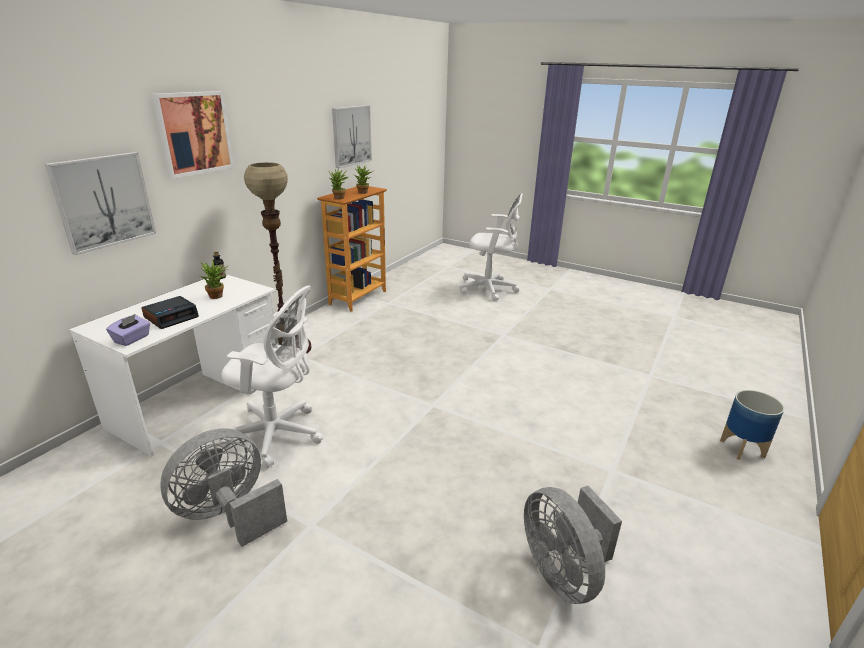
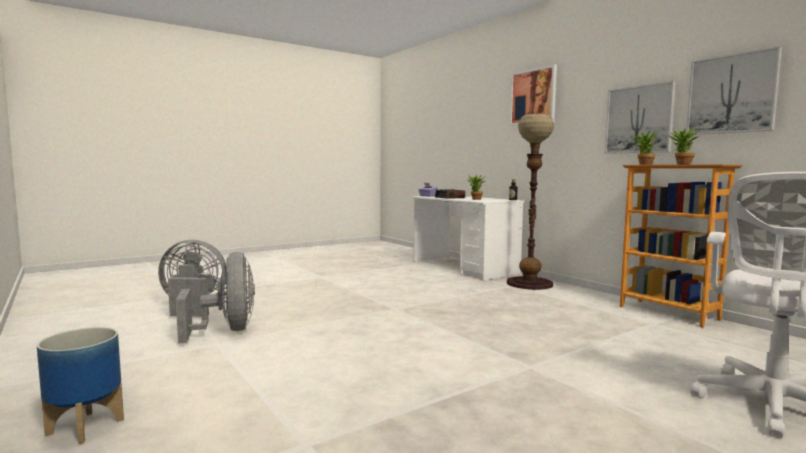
camera: 115 degrees right, 20 degrees down
(104, 201) = (480, 135): picture -> picture (639, 119)
(229, 514) = (350, 268): grey fan -> grey fan (227, 331)
(278, 435) = (406, 276): white office chair -> none

